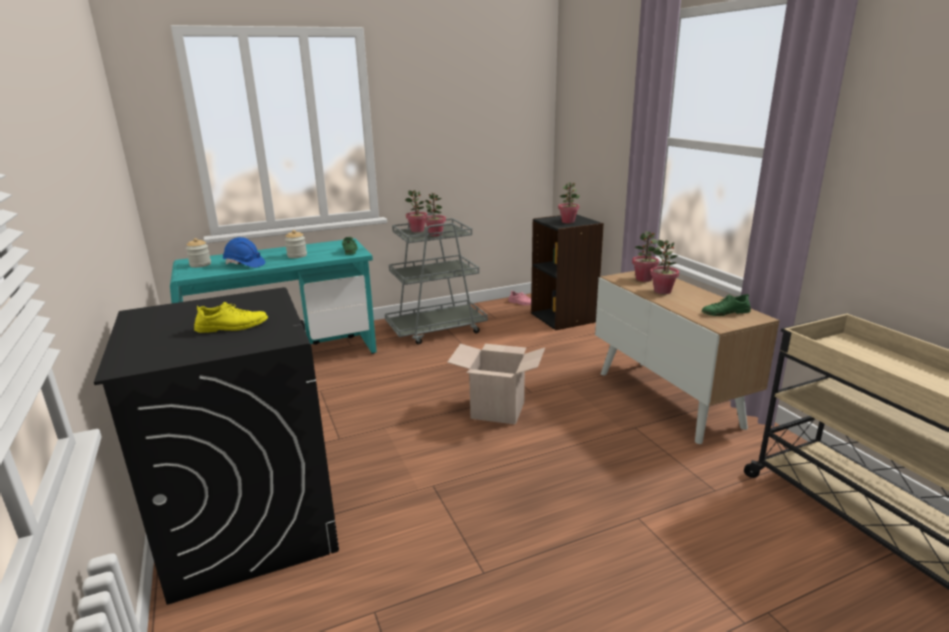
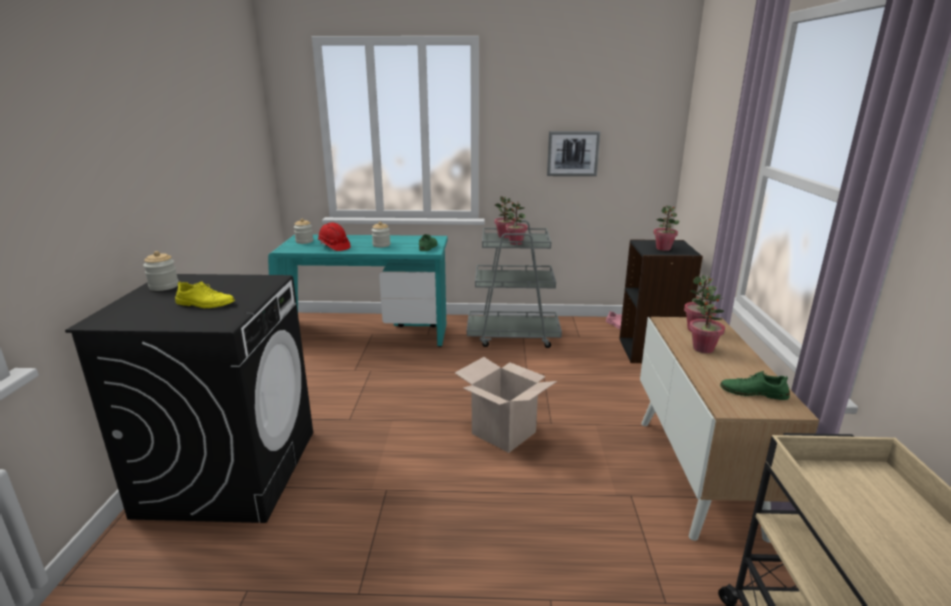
camera: 25 degrees right, 0 degrees up
(147, 321) = (164, 286): none -> jar
(244, 264) = (334, 247): blue hard hat -> red hard hat
(462, 143) = (572, 153): none -> picture

